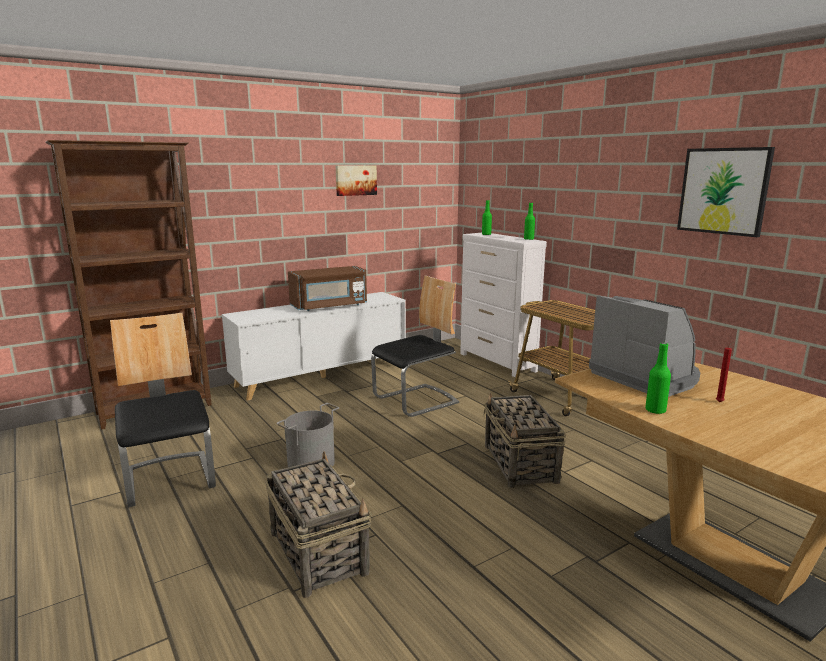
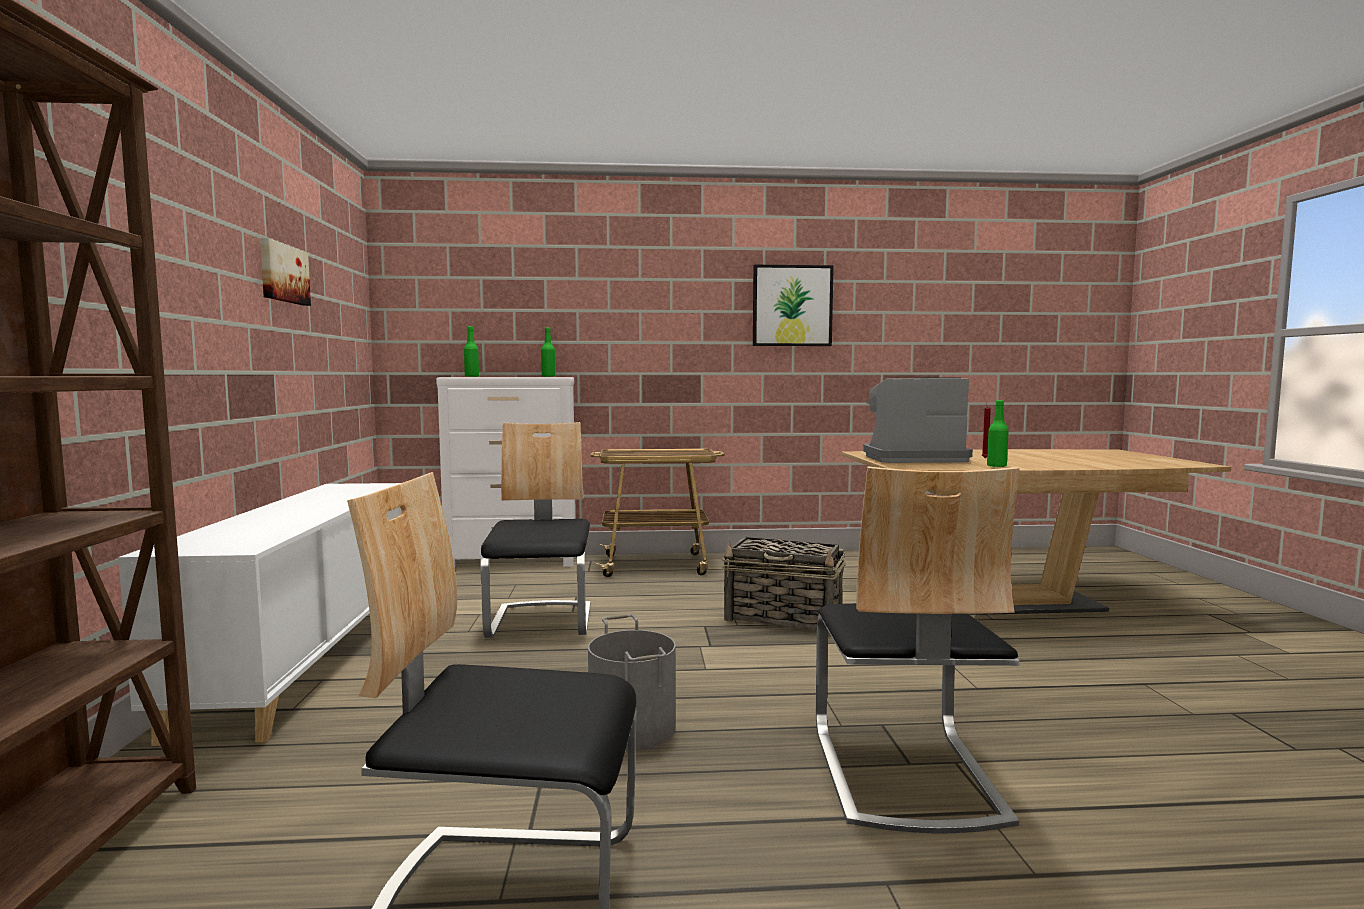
camera: 60 degrees left, 10 degrees down
(317, 552) = (903, 773): basket -> chair
(329, 306) = (321, 506): brown microwave -> none

